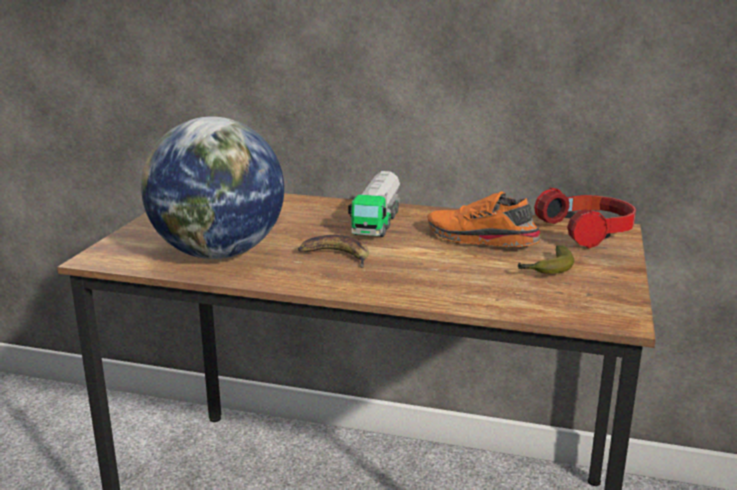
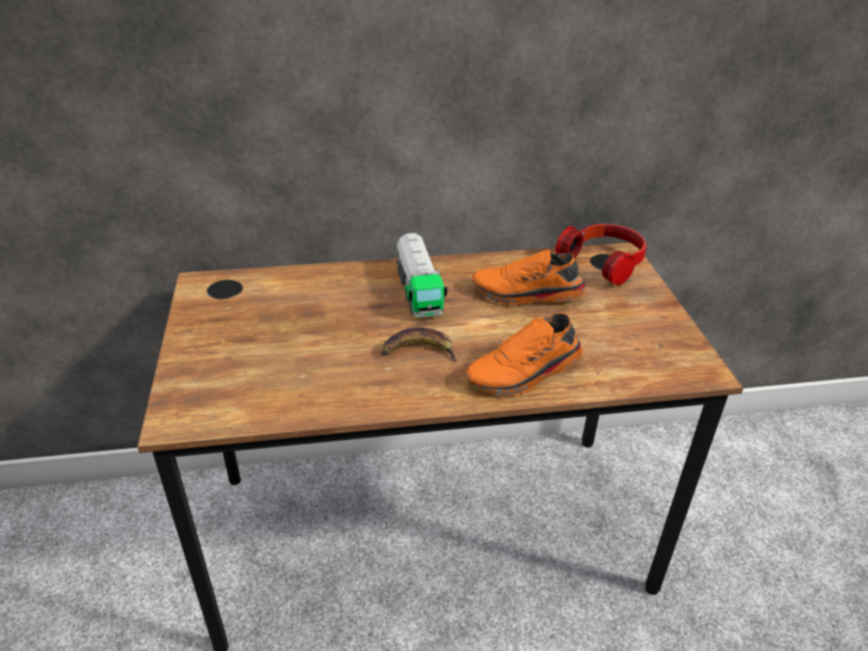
camera: 25 degrees left, 15 degrees up
(218, 254) = (301, 378): globe -> none
(421, 286) = (525, 373): none -> orange shoe
(547, 269) = (608, 321): banana -> none

